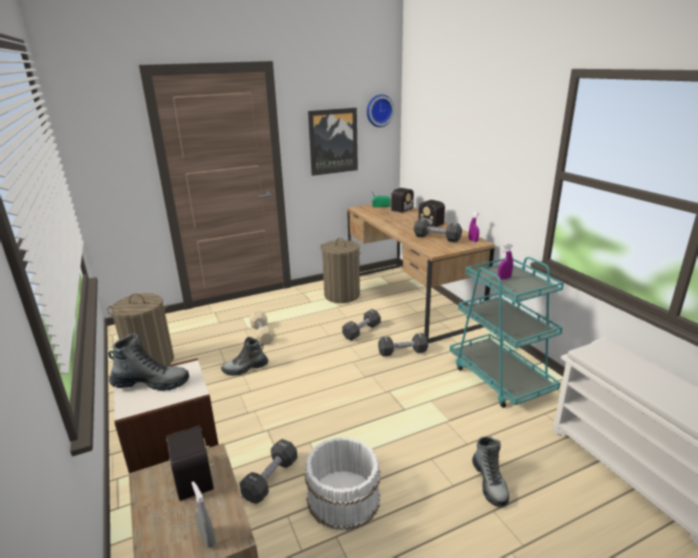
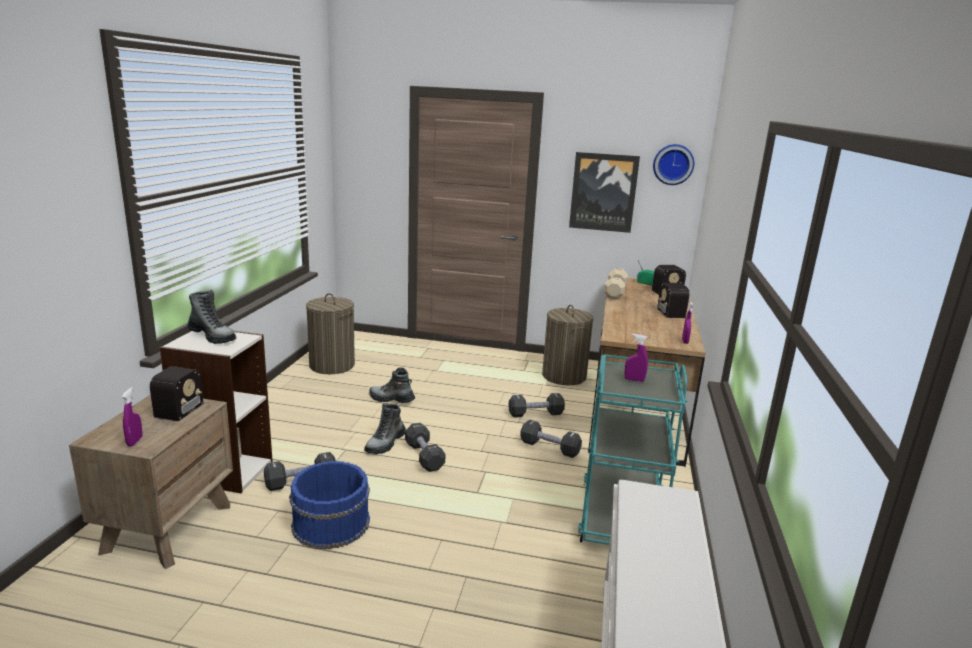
camera: 35 degrees right, 5 degrees down
(207, 538) = (134, 441): grey spray bottle -> purple spray bottle
(262, 334) = (441, 380): beige dumbbell -> beige dumbbell (615, 292)
(342, 498) = (330, 523): white bucket -> blue bucket
(437, 238) = (646, 327): black dumbbell -> black dumbbell (424, 456)
(489, 482) = (465, 587): boot -> boot (385, 443)

